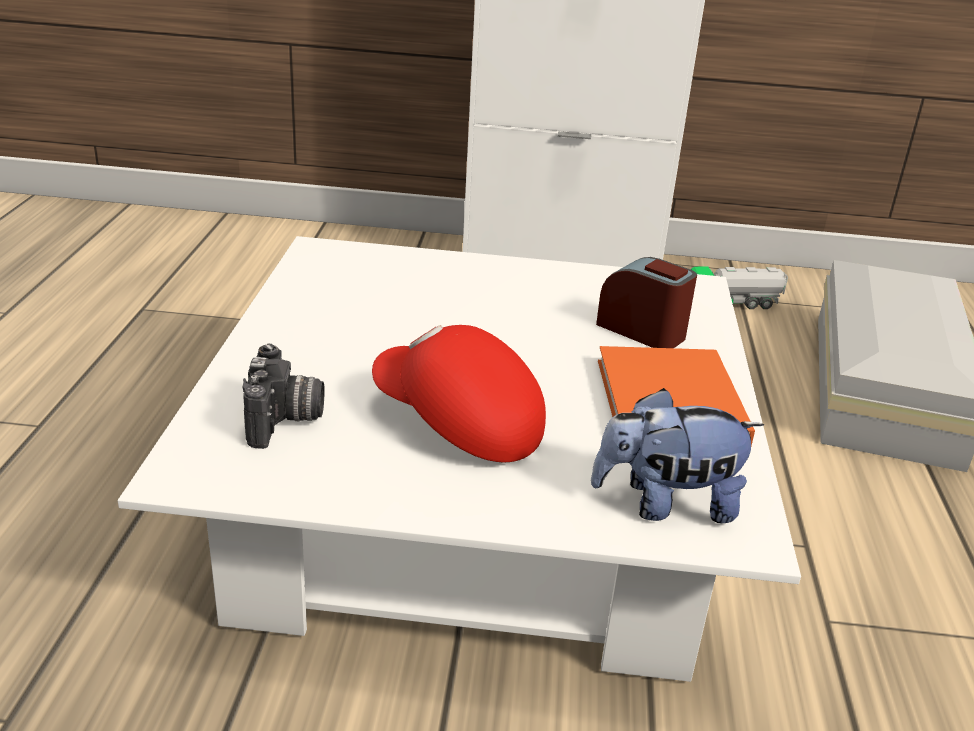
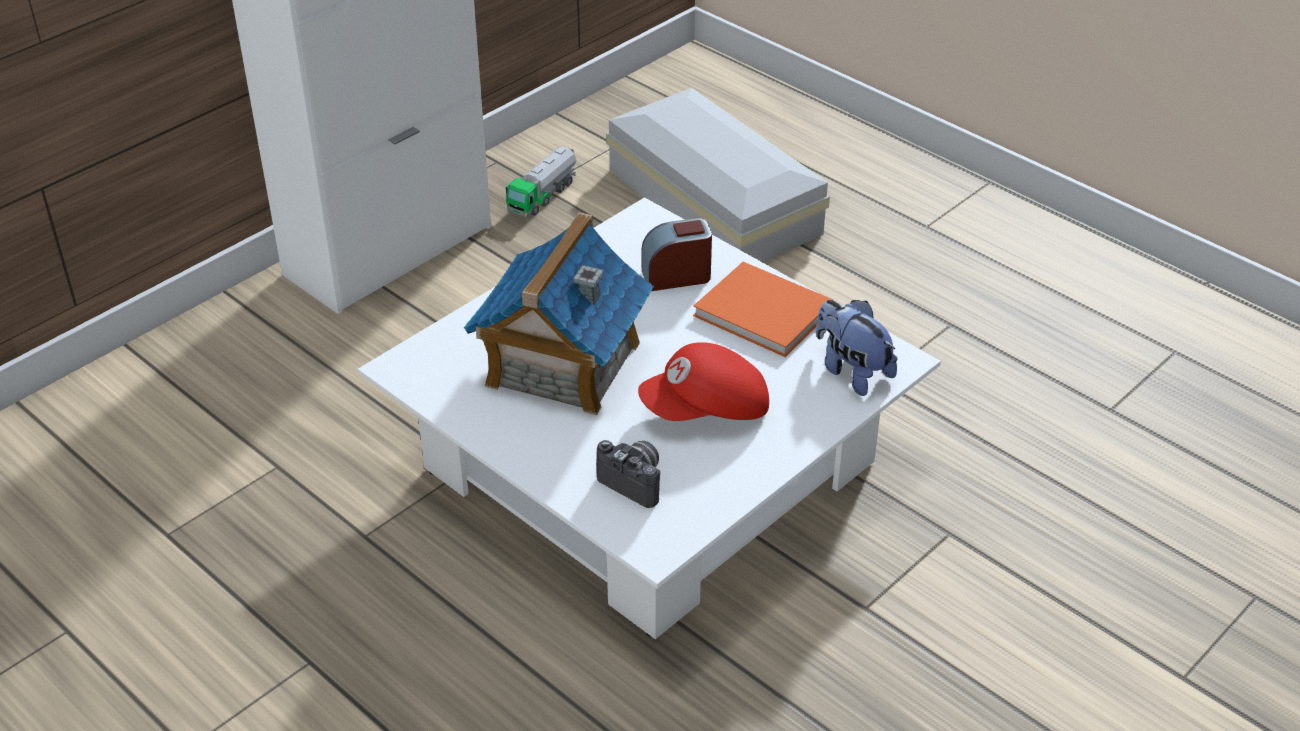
camera: 50 degrees left, 10 degrees up
(421, 318) = (562, 364): none -> toy house
(666, 504) = (851, 371): plush toy -> plush toy turned 105 degrees clockwise

